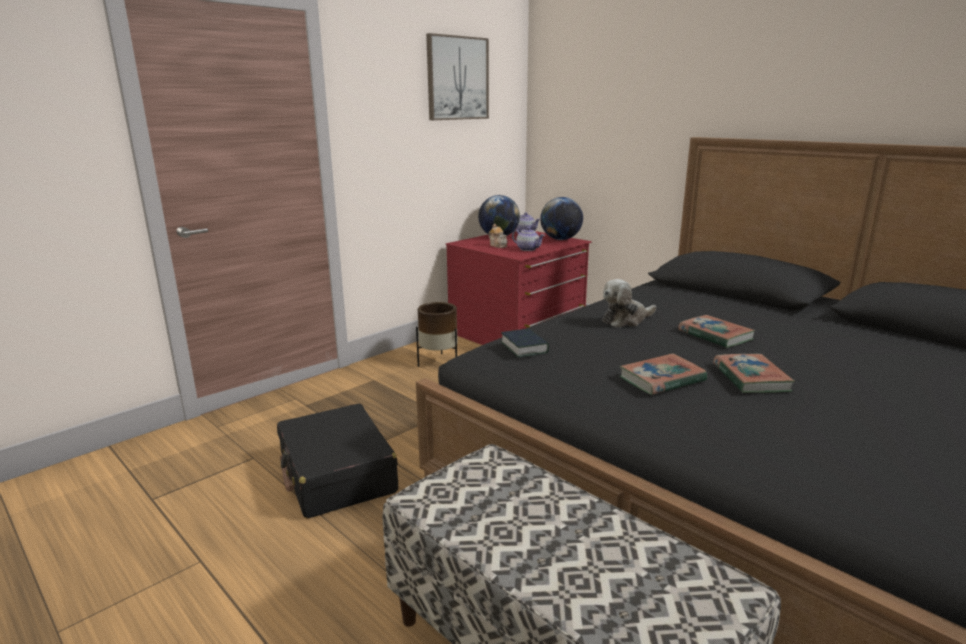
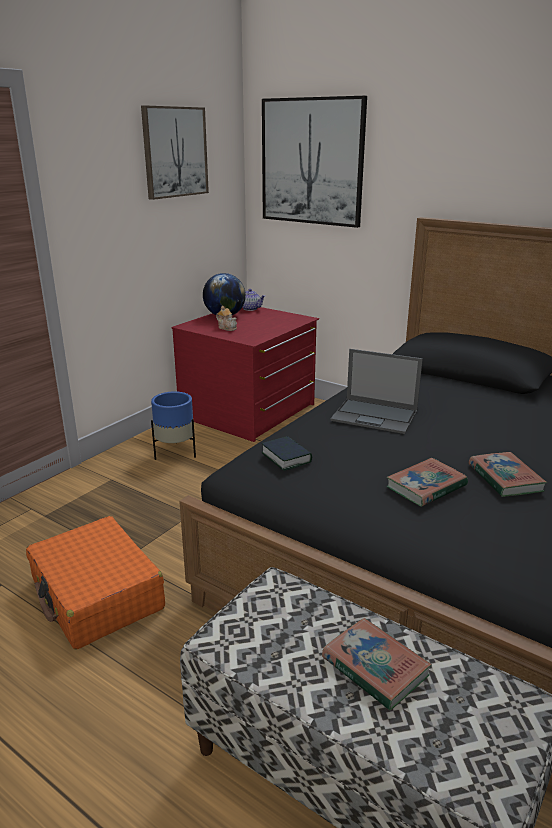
camera: 10 degrees left, 5 degrees up
(337, 475) = (97, 595): black suitcase -> orange suitcase
(439, 362) = (175, 453): brown planter -> blue planter
(528, 249) = (259, 331): teapot -> none
(561, 239) = (288, 317): globe -> none
(590, 89) = (312, 162): none -> picture
(625, 320) = (375, 416): plush toy -> laptop
(715, 335) = (462, 429): book -> book (375, 667)

